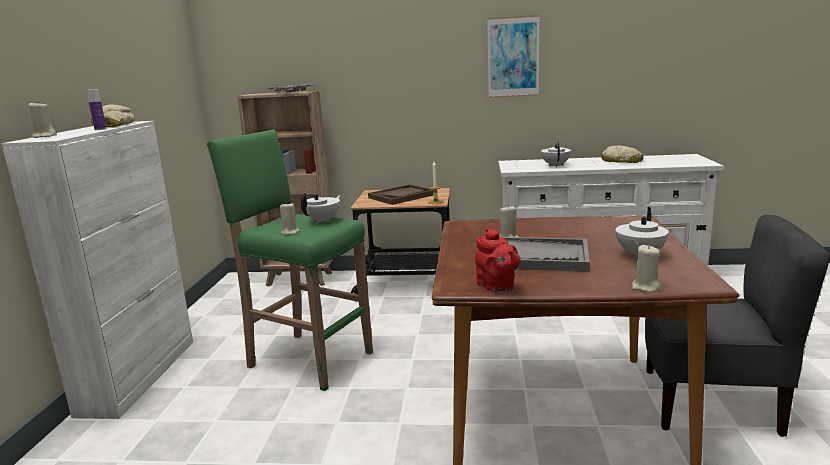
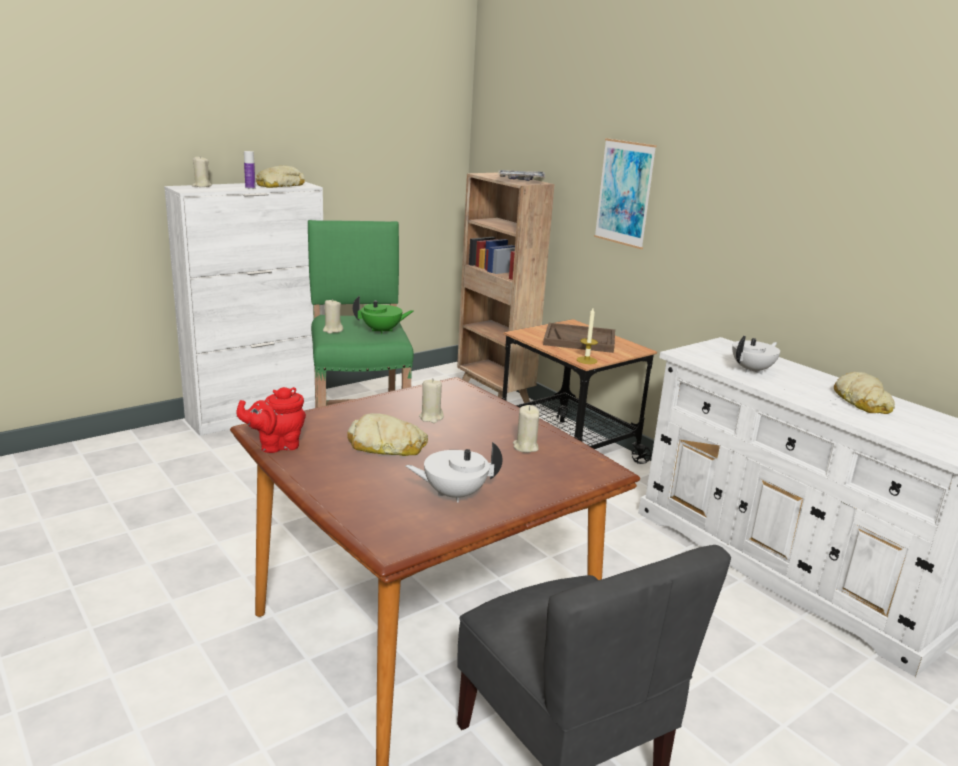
camera: 45 degrees right, 5 degrees up
(323, 220) = (382, 331): white teapot -> green teapot
(497, 287) = (276, 445): red teapot -> red teapot turned 45 degrees clockwise
(513, 57) = (774, 191): picture -> picture (624, 193)
(540, 257) = (386, 445): grey tray -> bread
(645, 287) = (344, 515): beige candle -> beige candle (525, 447)

